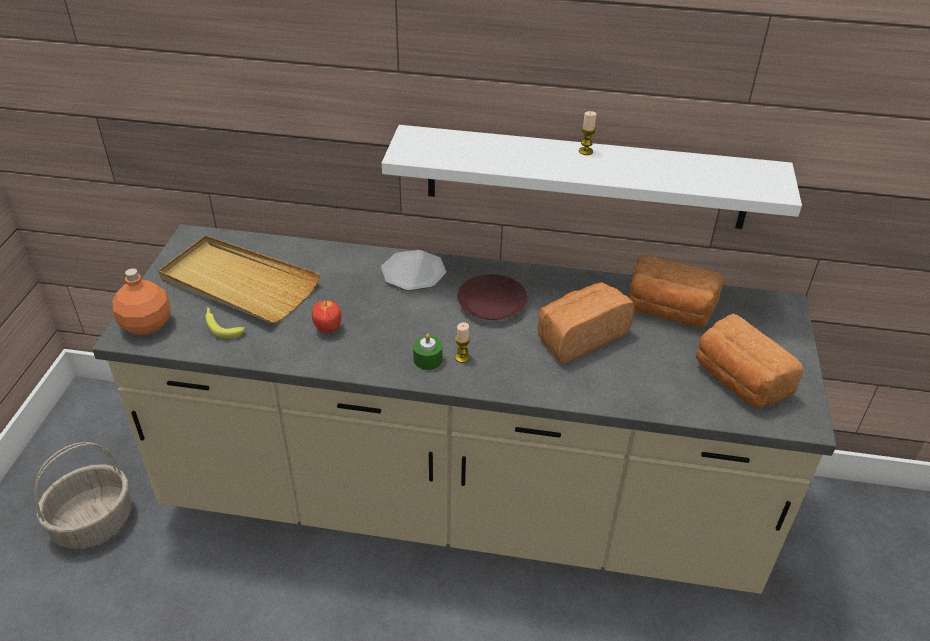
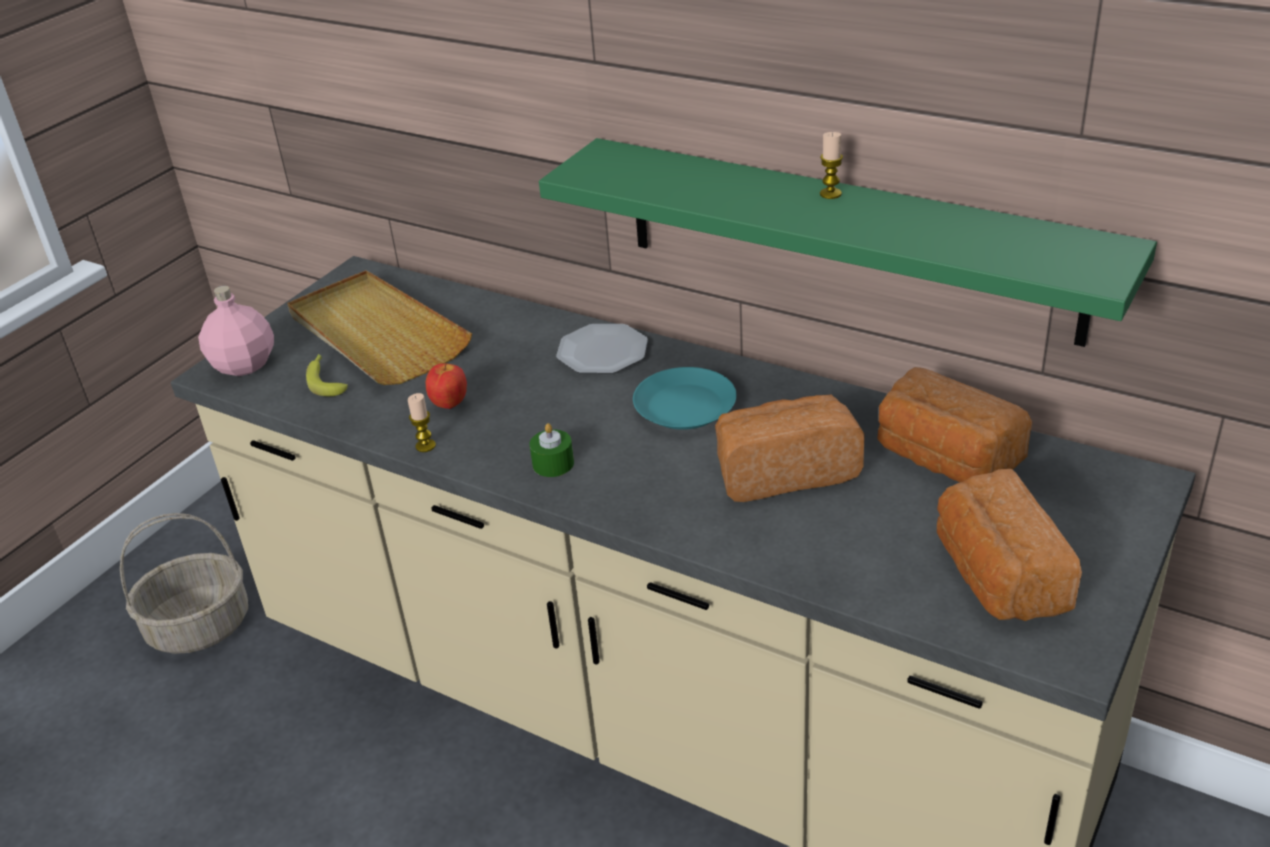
camera: 25 degrees right, 5 degrees down
(146, 325) = (243, 365): orange bottle -> pink bottle
(462, 358) = (600, 470): candle -> candle (425, 446)
(492, 303) = (686, 407): brown plate -> turquoise plate
(586, 177) = (846, 238): white shelf -> green shelf

